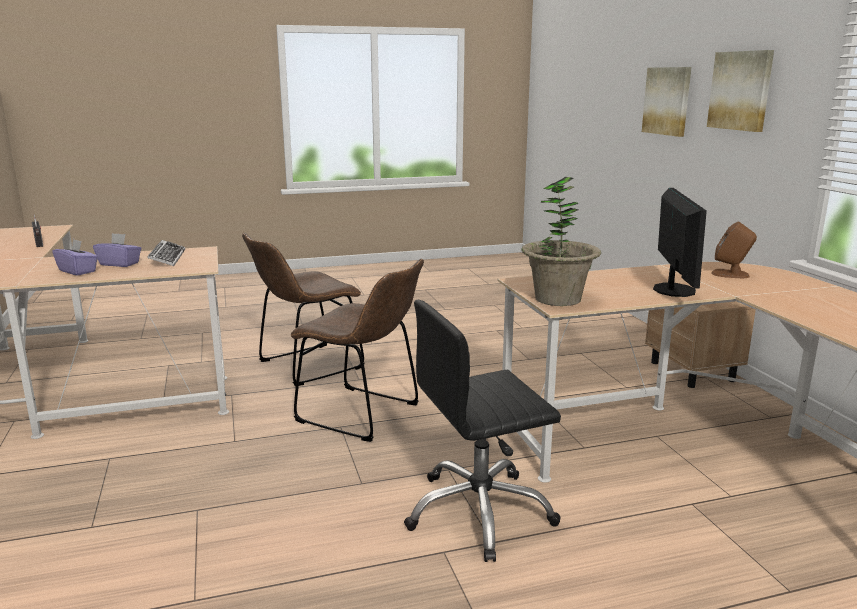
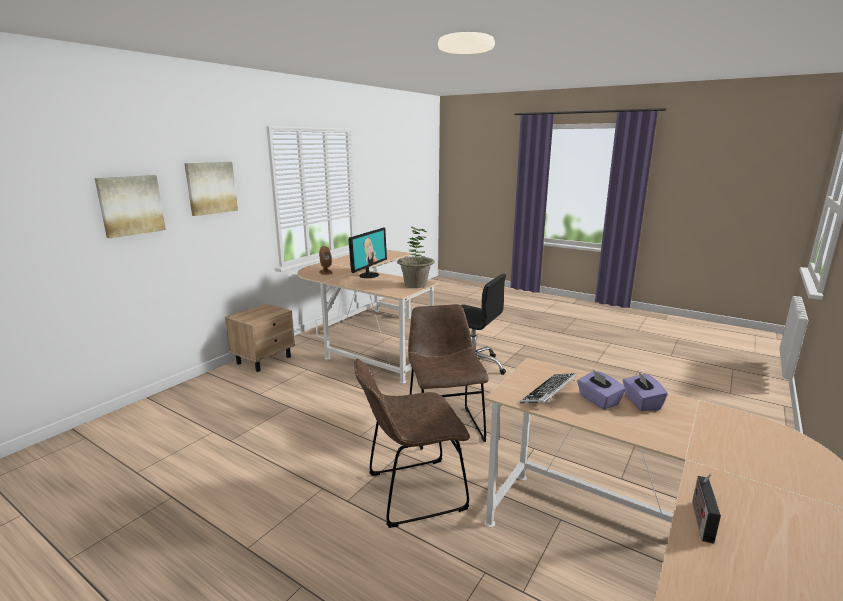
camera: 130 degrees left, 0 degrees up
(306, 366) = (410, 493): brown chair -> brown chair turned 150 degrees clockwise
(673, 290) = (368, 275): monitor -> monitor turned 150 degrees clockwise

